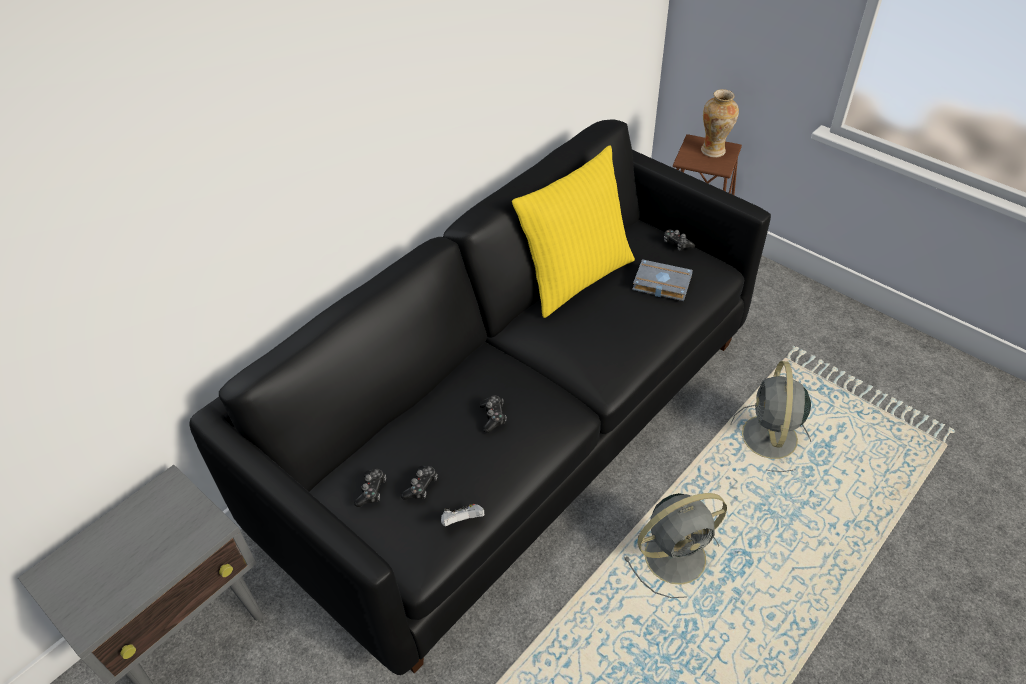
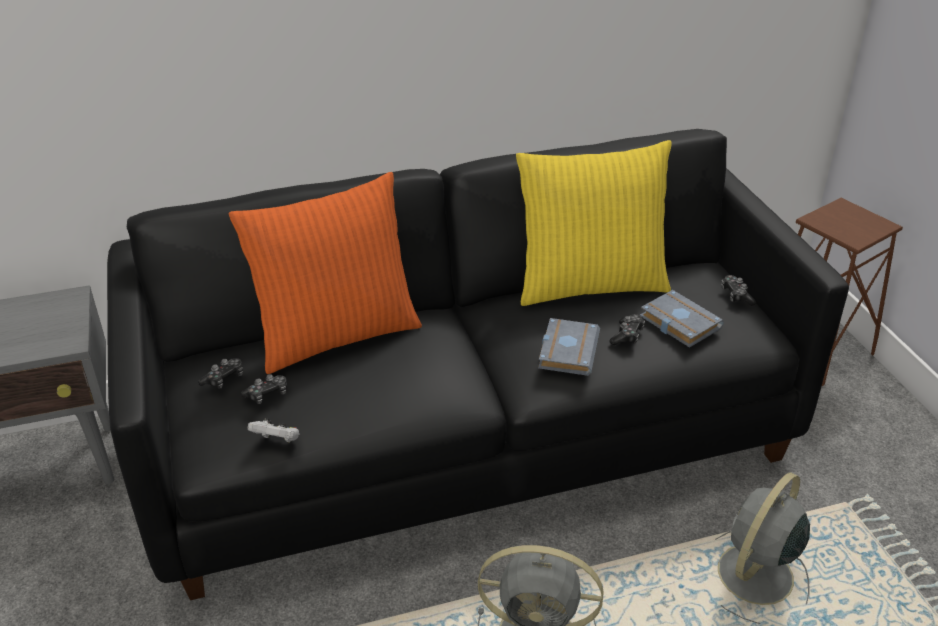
camera: 30 degrees right, 10 degrees down
(427, 408) = (336, 334): none -> orange pillow
(493, 417) = (386, 366): game controller -> game controller (627, 335)
(606, 341) = (566, 350): none -> grey book
(714, 151) = (859, 222): vase -> none

